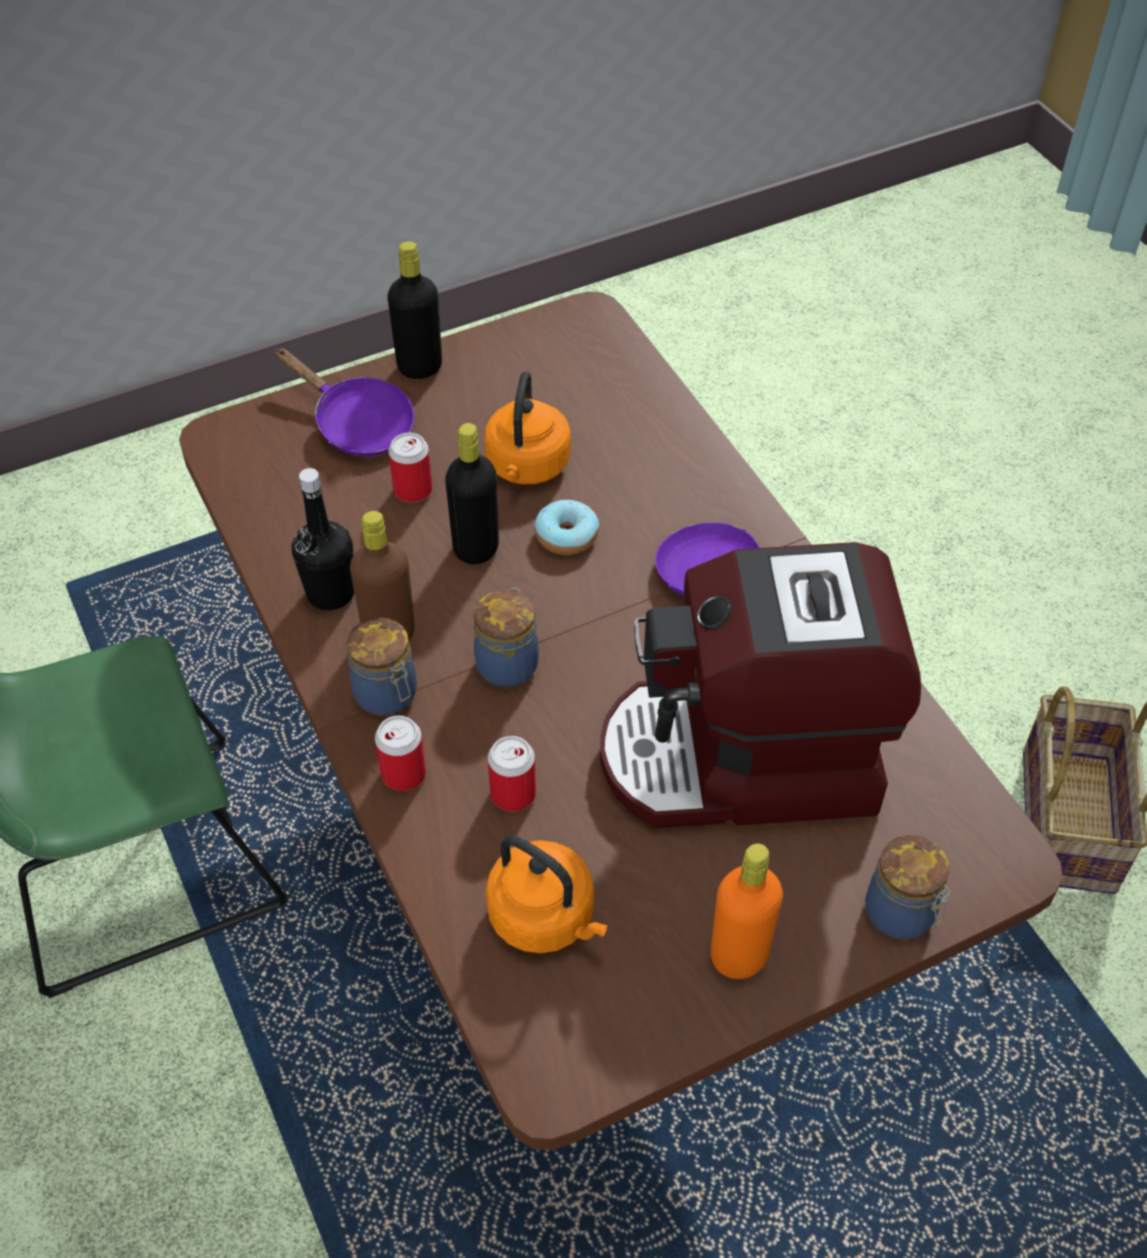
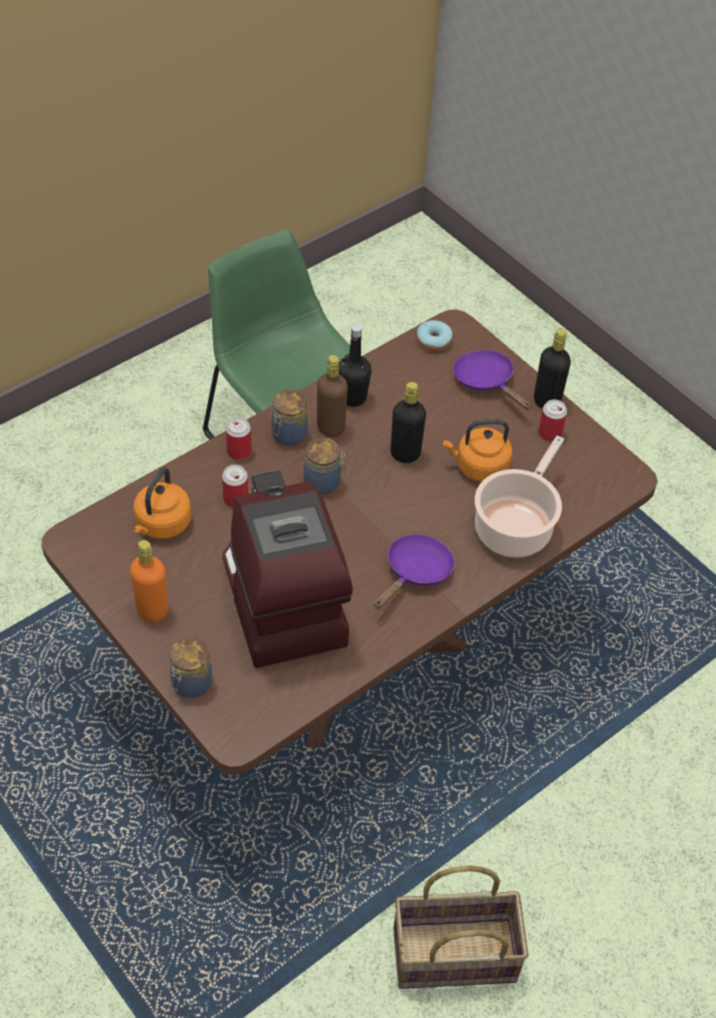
camera: 75 degrees right, 0 degrees up
(357, 424) = (487, 382): purple frying pan -> purple frying pan turned 120 degrees clockwise
(413, 490) = (442, 417): can -> can (549, 433)
(566, 536) = (428, 494): donut -> donut (434, 340)
(652, 450) = (515, 526): none -> cooking pot

